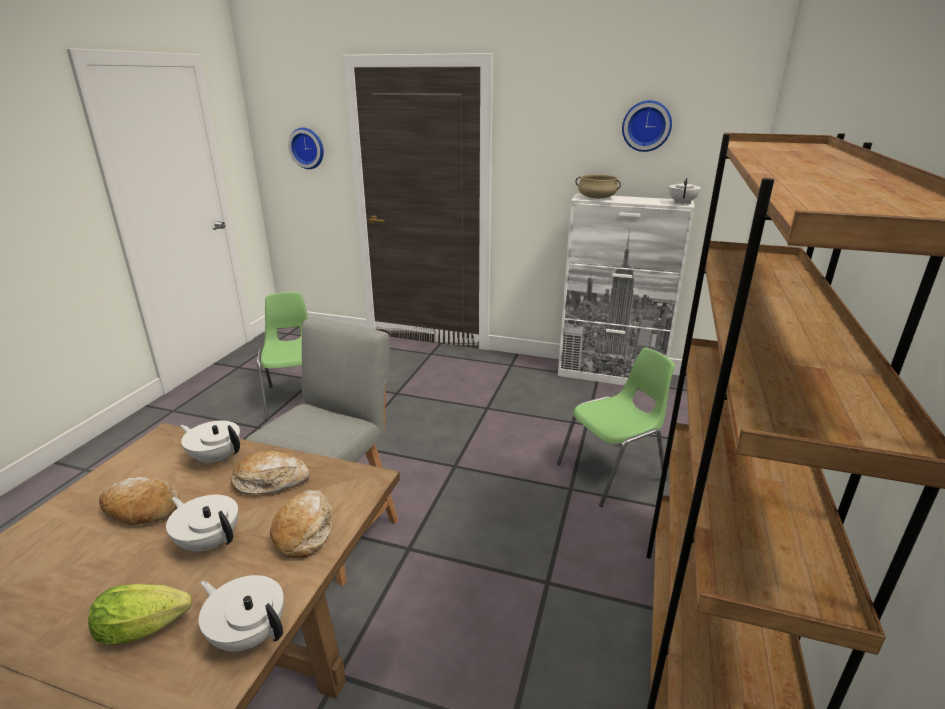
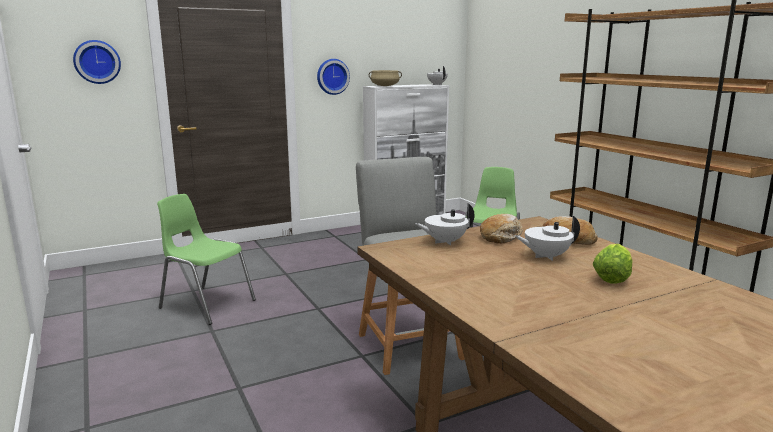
camera: 45 degrees left, 10 degrees down
(141, 510) = (479, 265): bread -> none
(249, 633) = (644, 261): white teapot -> none
(646, 126) = (401, 35): wall clock -> wall clock (332, 76)

